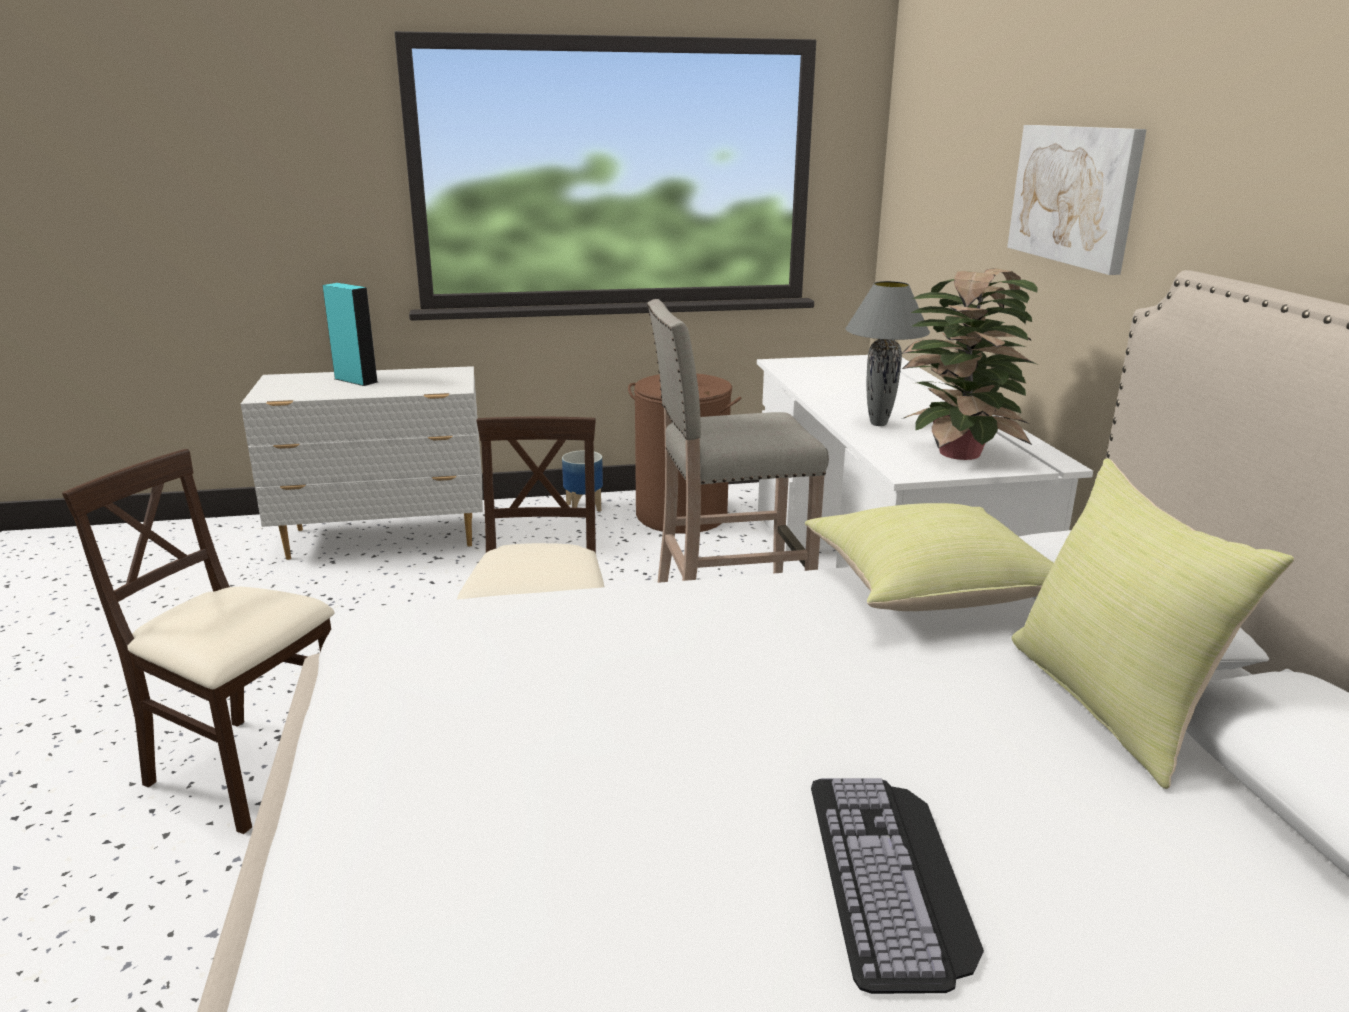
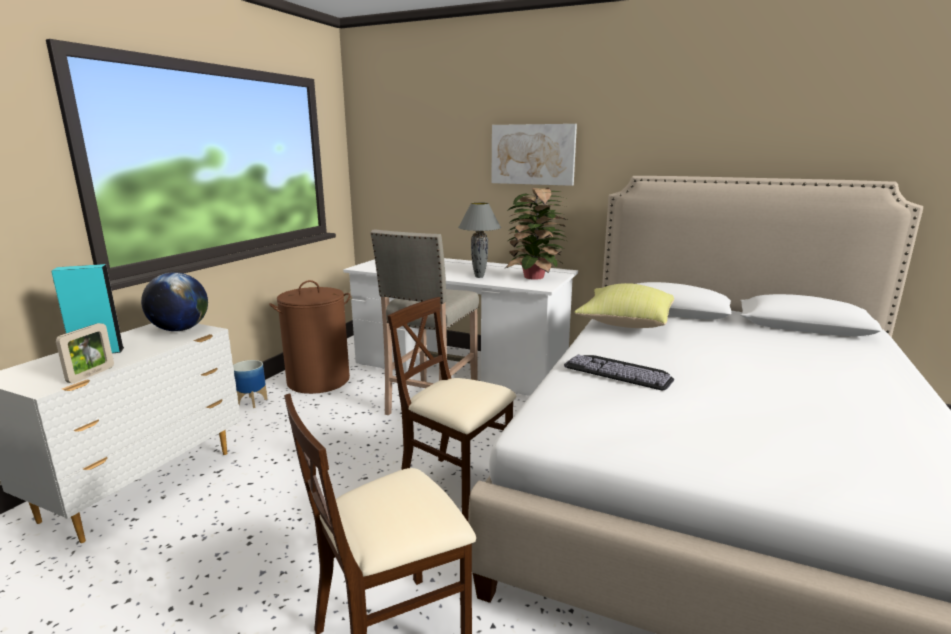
camera: 55 degrees left, 5 degrees down
(303, 397) = (91, 375): none -> picture frame
(446, 380) = (180, 329): none -> globe
(894, 876) = (827, 383): keyboard -> keyboard (620, 371)
(1111, 703) = (729, 327): yellow pillow -> none

